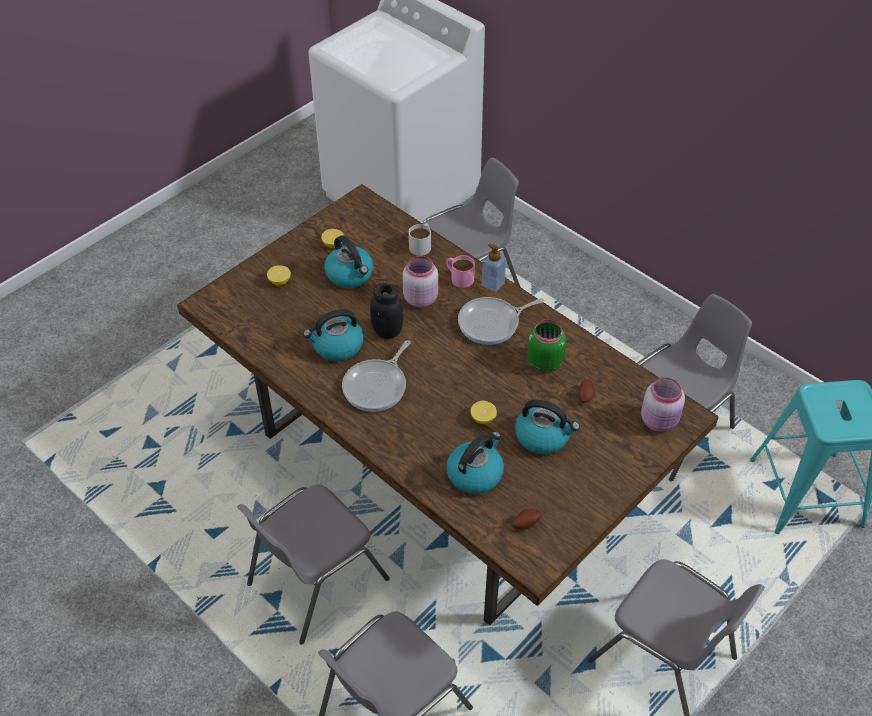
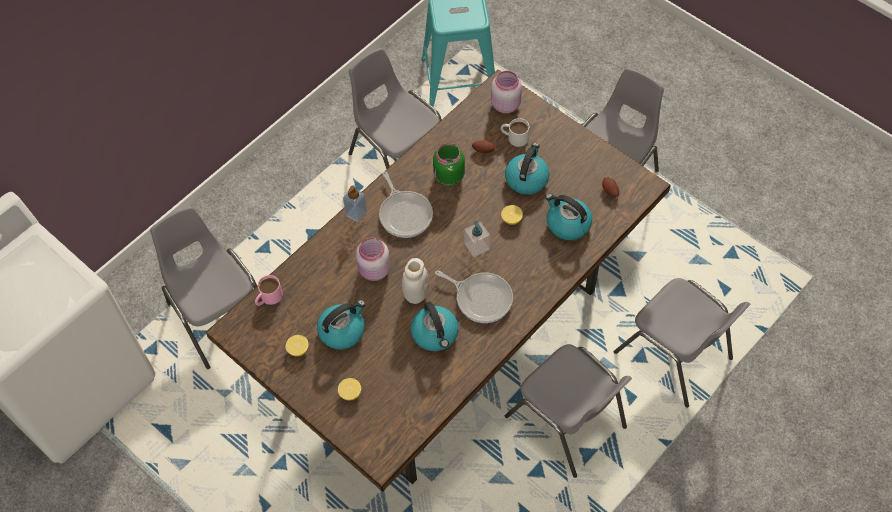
camera: 90 degrees left, 10 degrees up
(387, 331) = (416, 294): black jar -> white jar
(421, 245) = (302, 272): white mug -> white mug (514, 137)
(446, 385) = (477, 246): none -> soap dispenser
(459, 277) = (346, 240): pink mug -> pink mug (268, 298)

